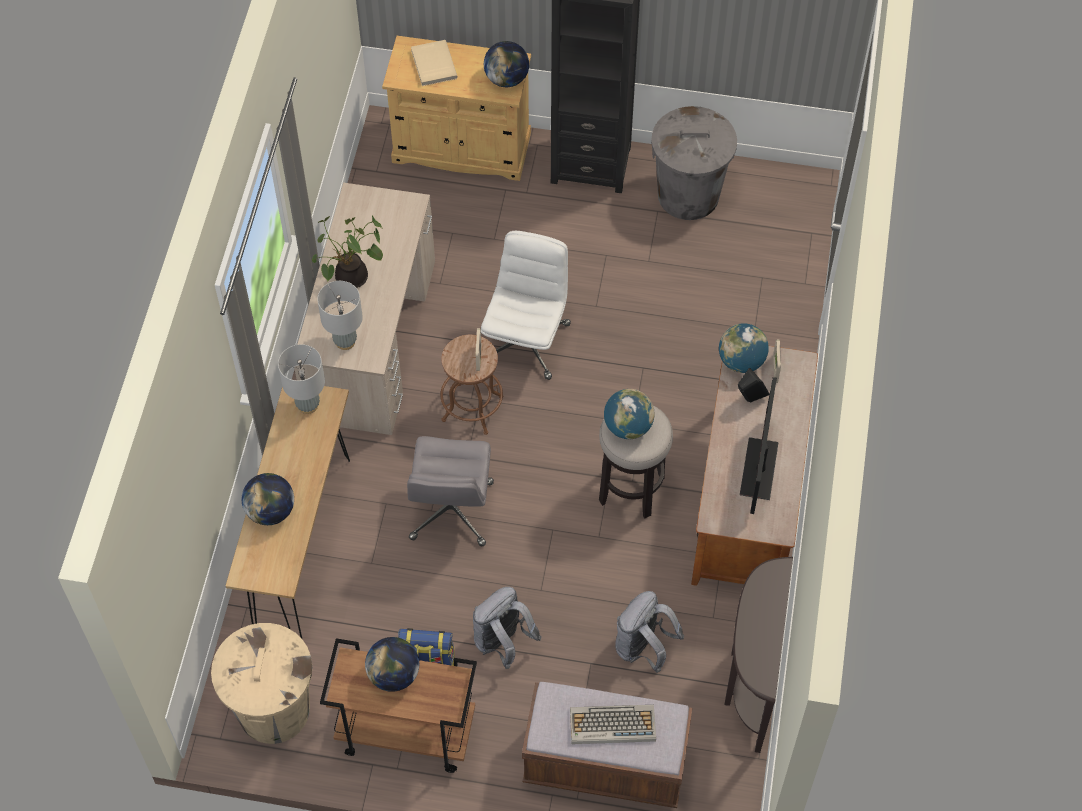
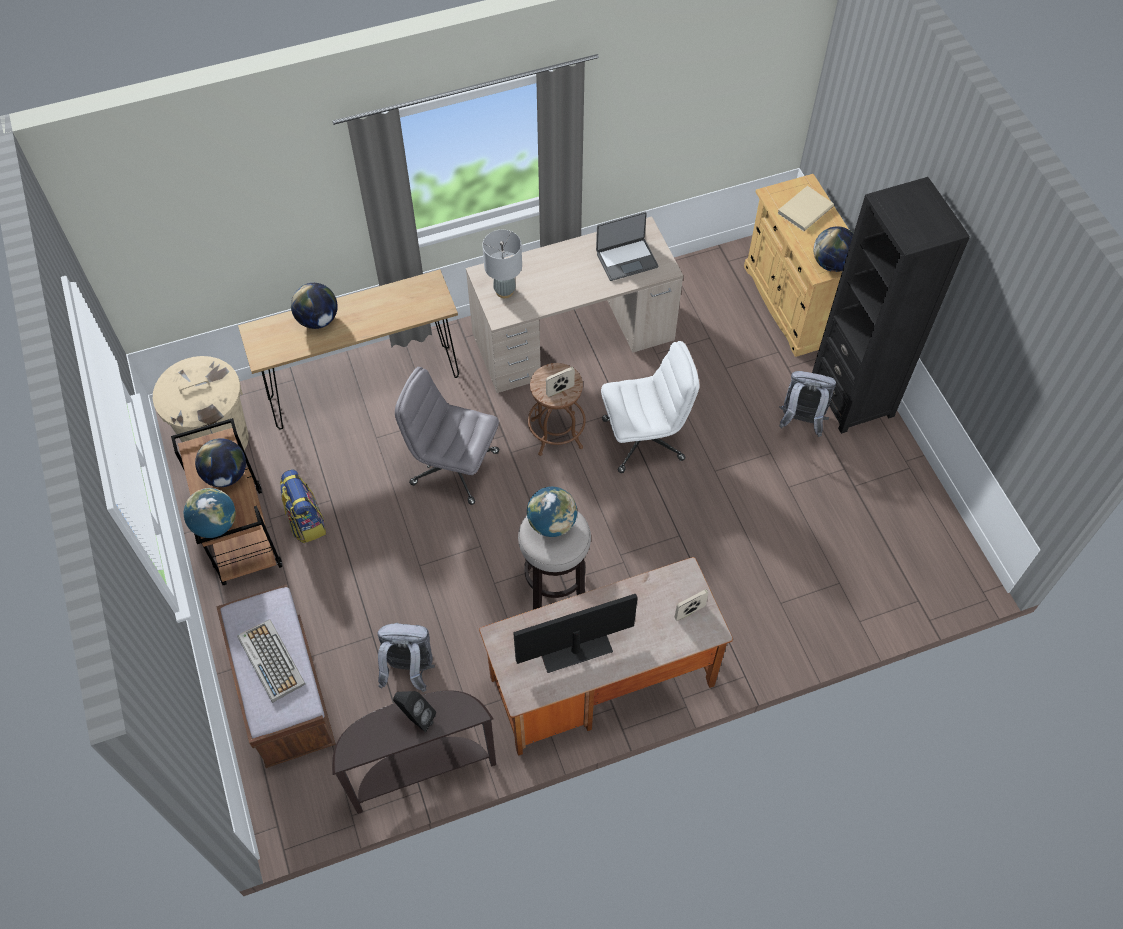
camera: 60 degrees right, 0 degrees up
(308, 405) = (426, 295): grey table lamp -> none
(351, 280) = (564, 266): potted plant -> none
(379, 227) = (626, 259): none -> laptop
(451, 511) = (453, 467): grey office chair -> grey office chair turned 45 degrees clockwise
(502, 643) = (356, 562): grey backpack -> grey backpack (801, 421)
(688, 195) = (879, 484): grey trash can -> none
(741, 361) = (679, 580): globe -> globe (215, 525)
(749, 399) = (643, 606): black speaker -> black speaker (416, 718)

